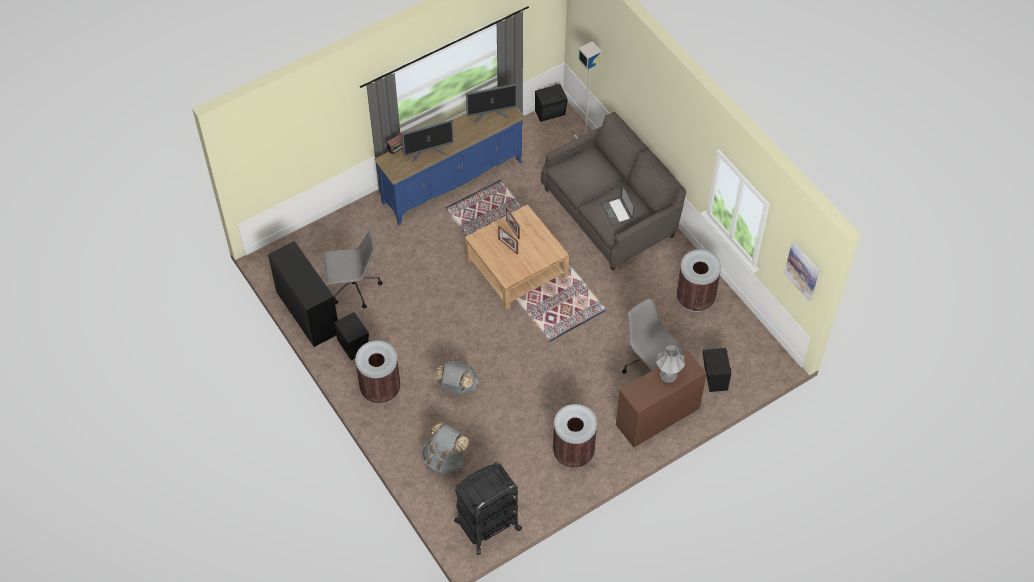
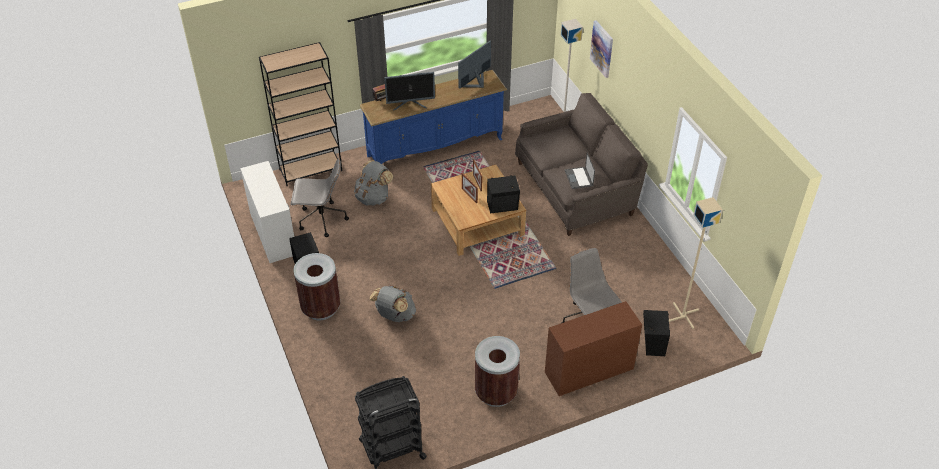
camera: 10 degrees right, 10 degrees down
(307, 312) = (273, 234): black desk -> white desk
(326, 229) = (311, 170): none -> beige bookcase
(445, 460) = (365, 380): grey backpack -> grey backpack (373, 197)
(491, 114) = (476, 83): monitor -> monitor turned 135 degrees clockwise
(551, 113) = (537, 106): black speaker -> black speaker (503, 206)
(668, 375) = (602, 320): grey table lamp -> none
(695, 299) = (645, 270): brown trash can -> none
(739, 343) = (683, 315): none -> beige floor lamp
(802, 271) = (754, 229): picture -> picture (602, 48)

